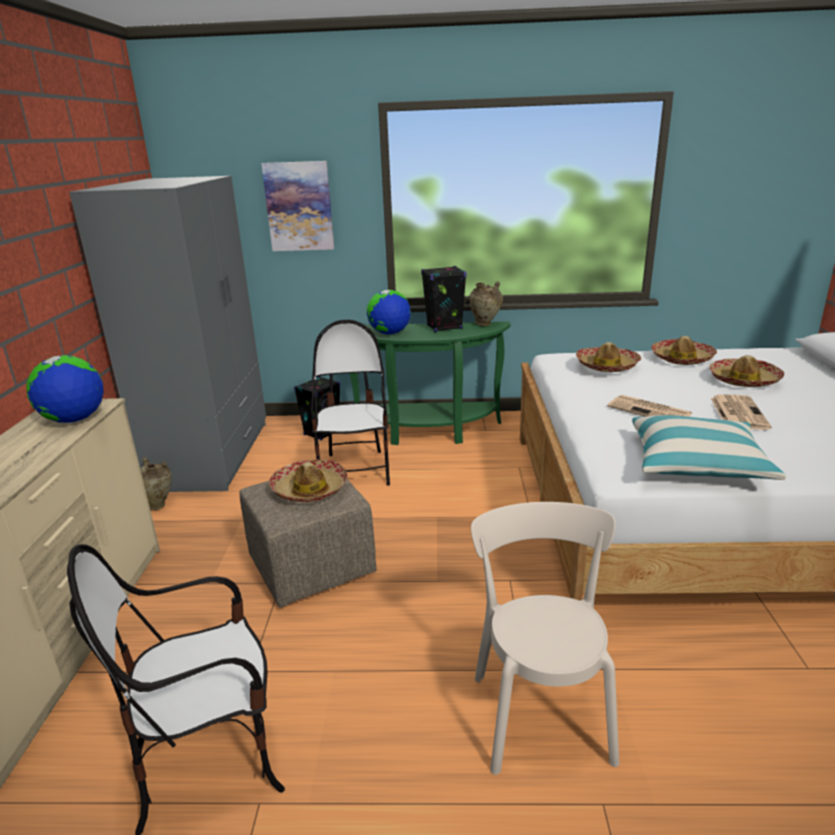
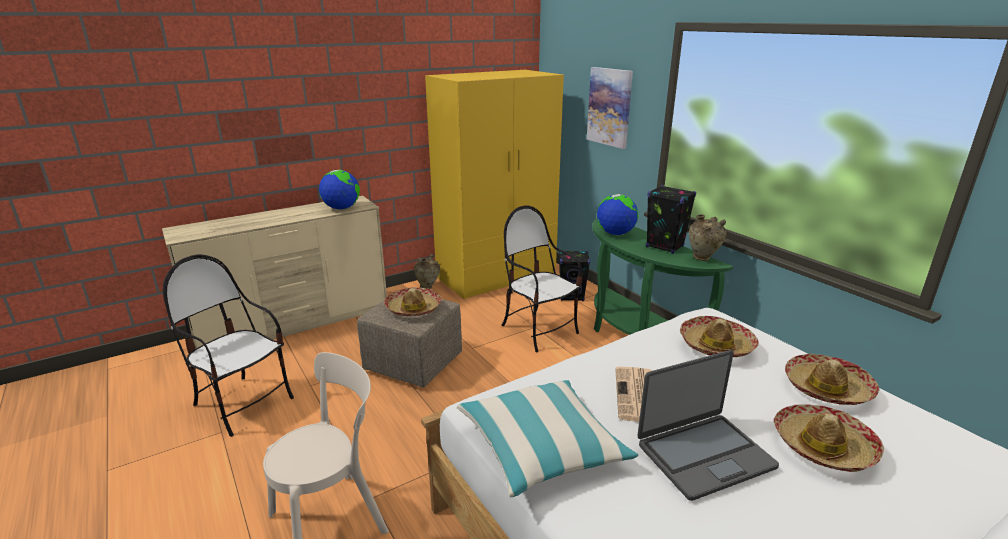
camera: 55 degrees right, 0 degrees up
(212, 455) = (497, 275): grey wardrobe -> yellow wardrobe
(355, 470) = (539, 330): chair -> chair turned 90 degrees counterclockwise
(737, 412) = (704, 455): newspaper -> laptop

